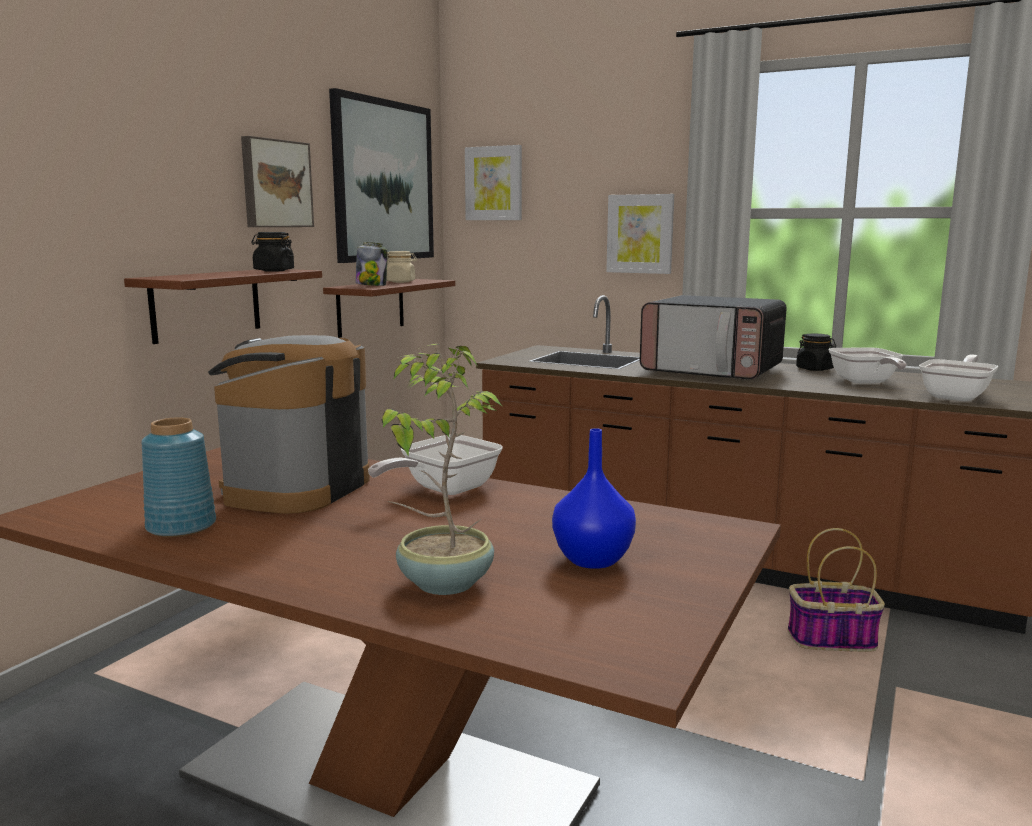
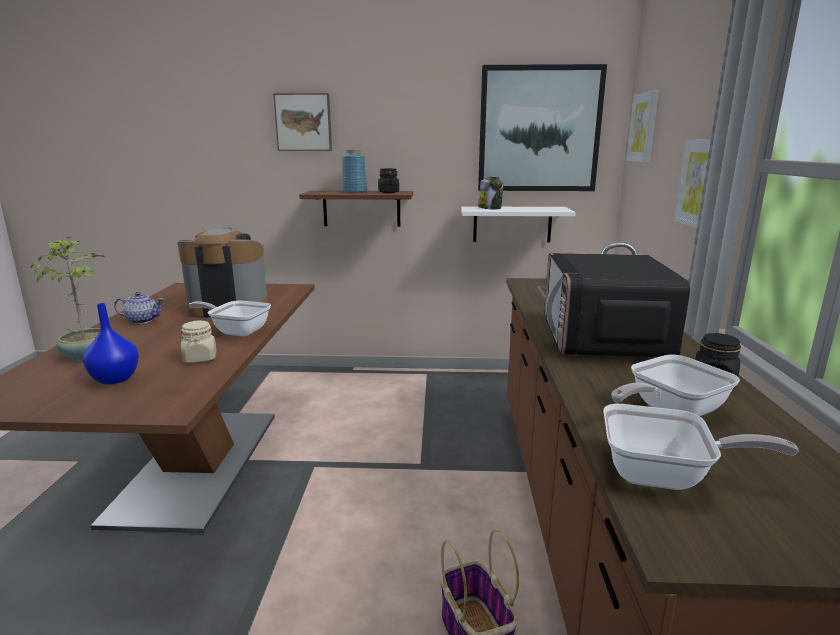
camera: 65 degrees right, 5 degrees up
(182, 527) = (168, 304): blue vase -> blue vase (355, 192)
(267, 546) = (142, 320): none -> teapot
(275, 184) = (422, 137): picture -> picture (304, 122)
(371, 307) = (512, 224): brown shelf -> white shelf
(400, 282) = (528, 208): beige jar -> beige jar (200, 358)

